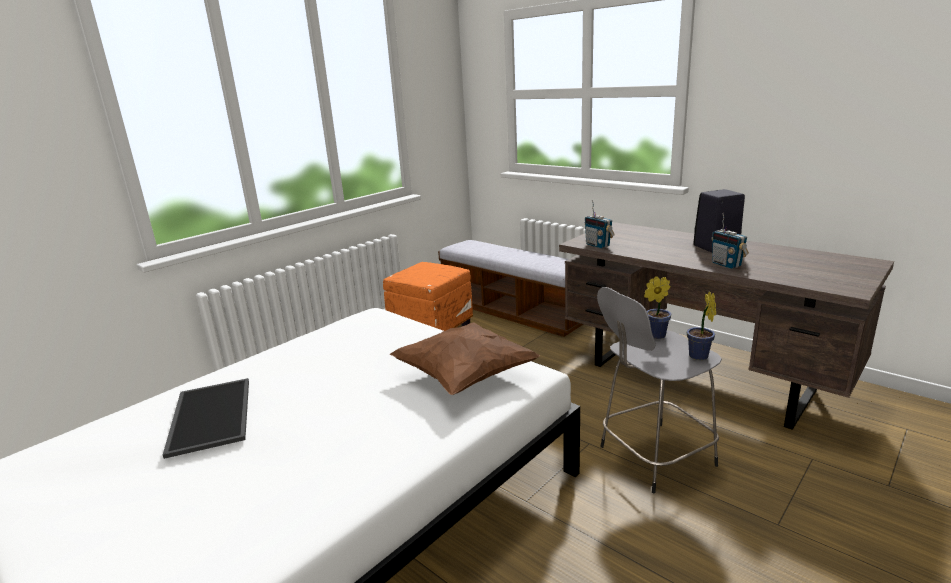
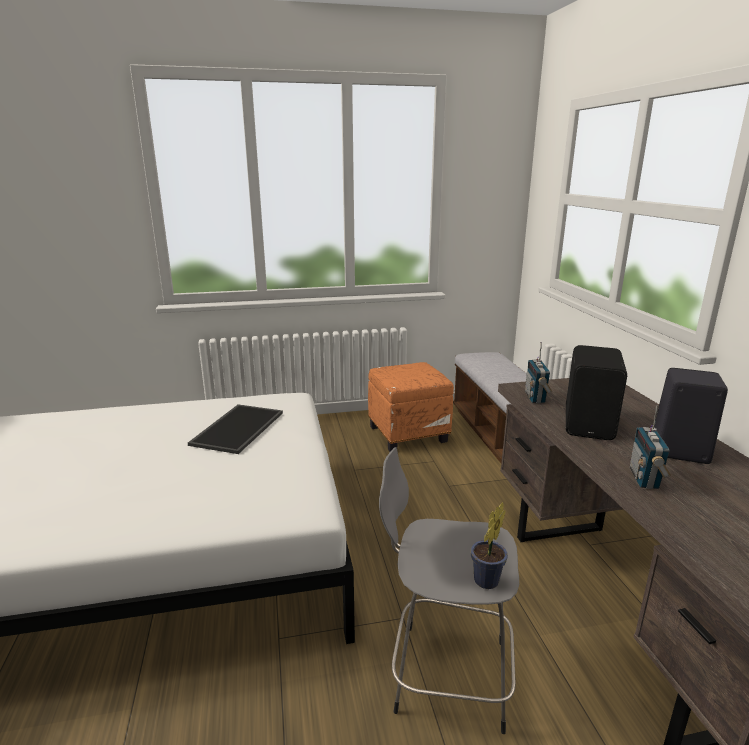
camera: 35 degrees right, 0 degrees up
(209, 415) = (78, 437): tray -> tray (237, 427)
(465, 377) = (258, 487): brown pillow -> none
(653, 249) = (590, 424): none -> black speaker
(654, 335) = (481, 530): potted plant -> none

